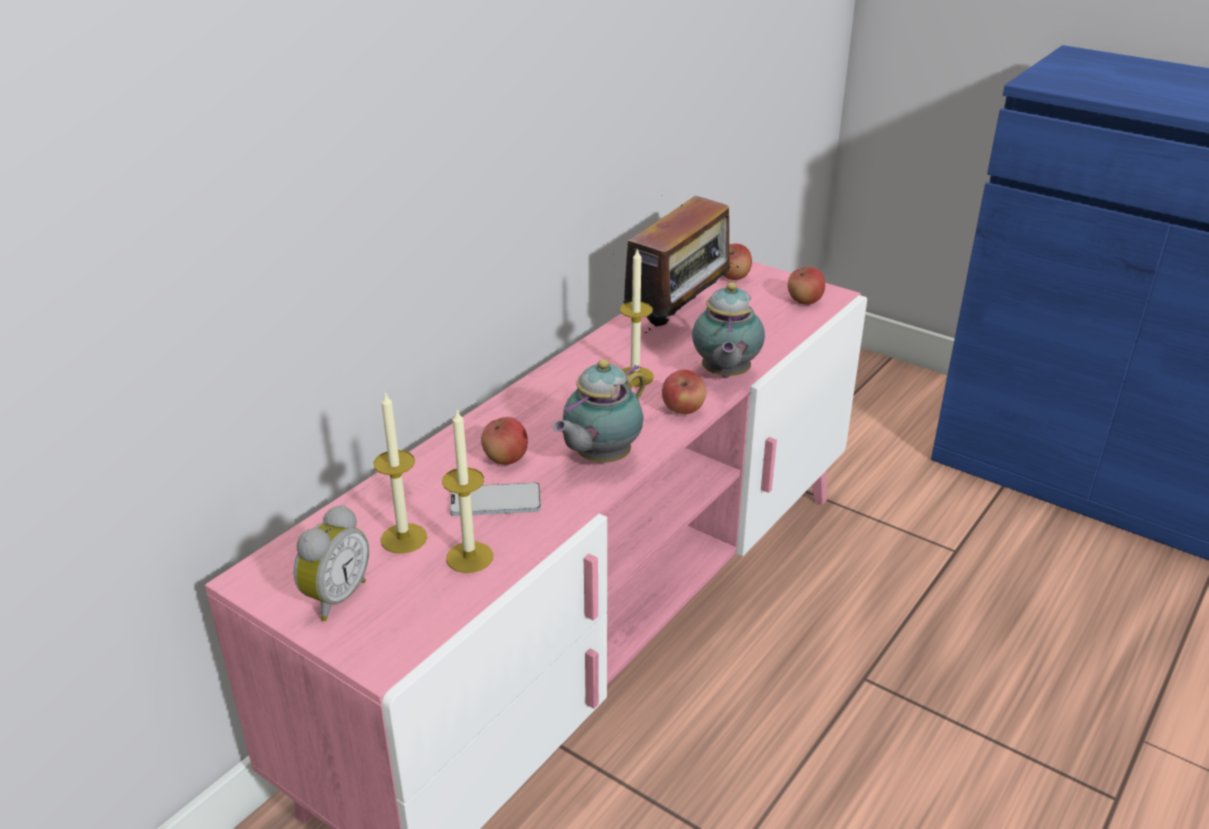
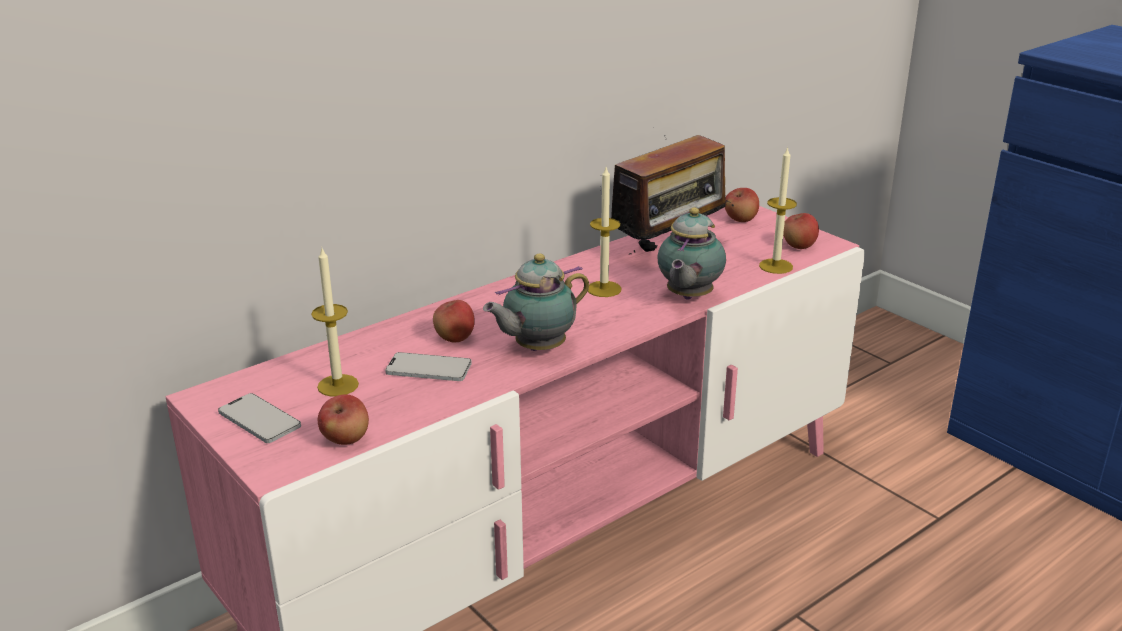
camera: 15 degrees right, 5 degrees down
(334, 597) = (259, 420): alarm clock -> phone
(469, 557) = (384, 407): candle -> candle (775, 266)
(683, 410) = (633, 320): apple -> apple (346, 439)

